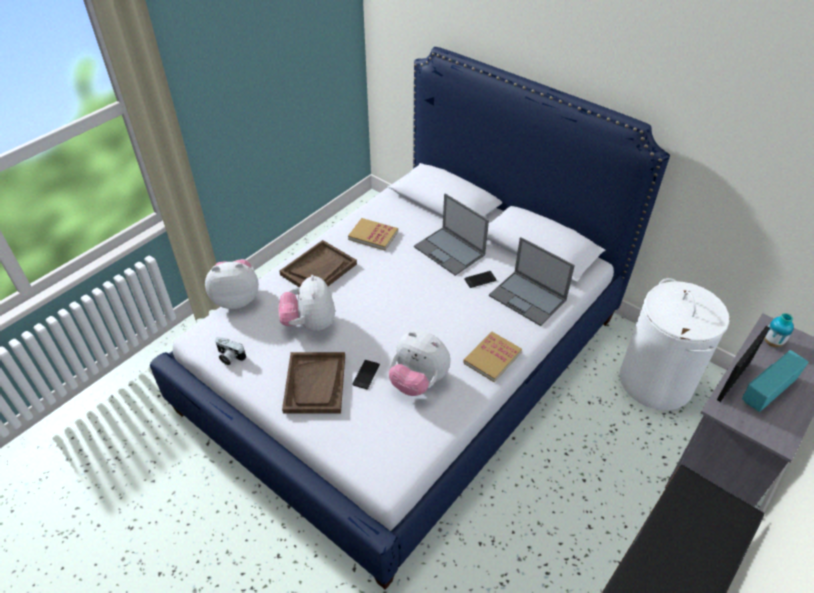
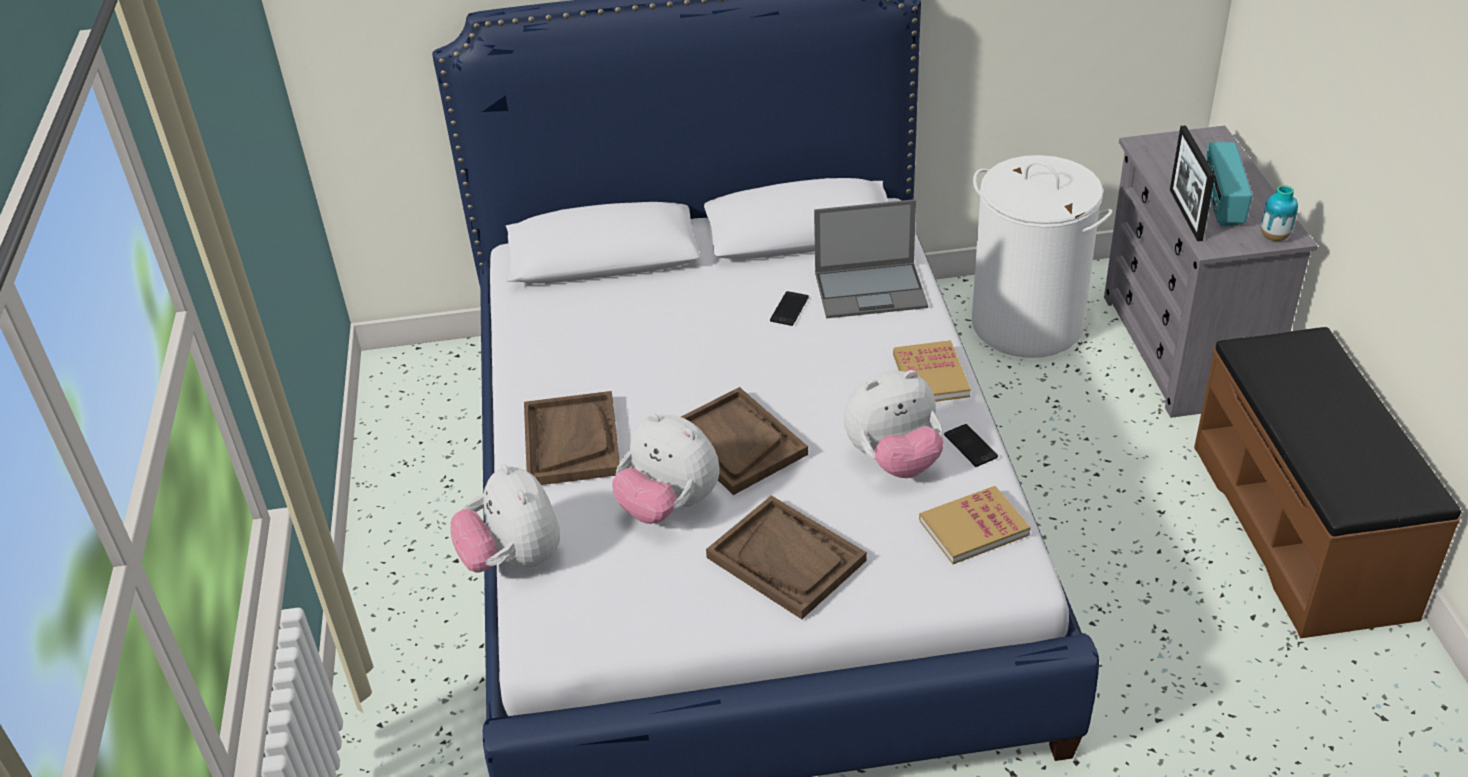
camera: 45 degrees left, 5 degrees down
(229, 357) = (627, 625): camera -> none
(237, 298) = (513, 559): plush toy -> plush toy turned 60 degrees counterclockwise
(366, 374) = (827, 501): phone -> phone (970, 446)
(370, 319) = (736, 443): none -> brown tray
(373, 235) = (576, 354): book -> book (973, 527)
(450, 251) = (704, 304): laptop -> none
(772, 342) = (1164, 158): vase -> vase (1274, 237)

